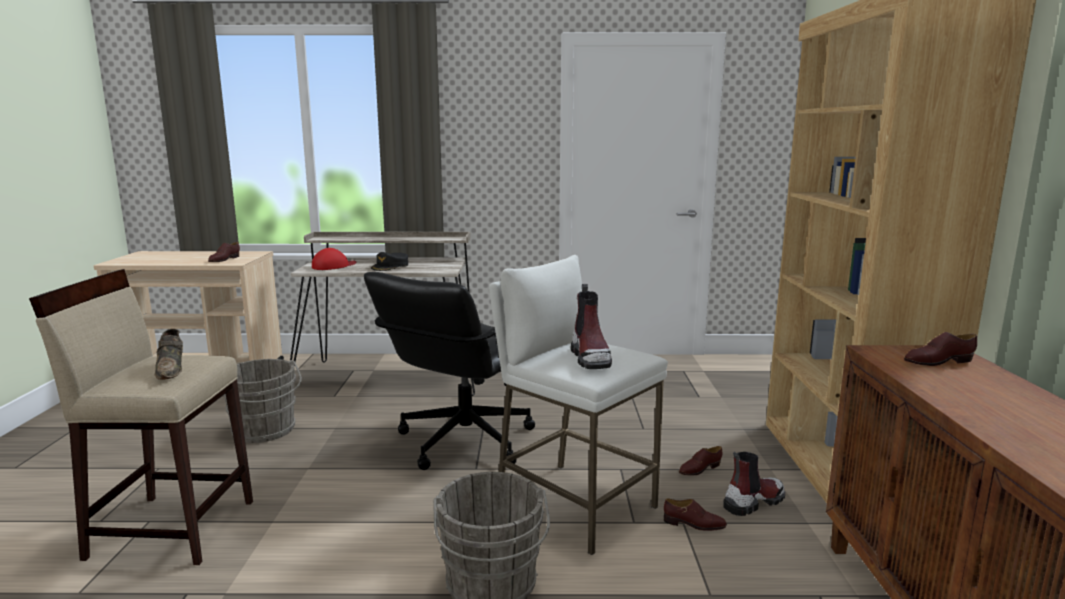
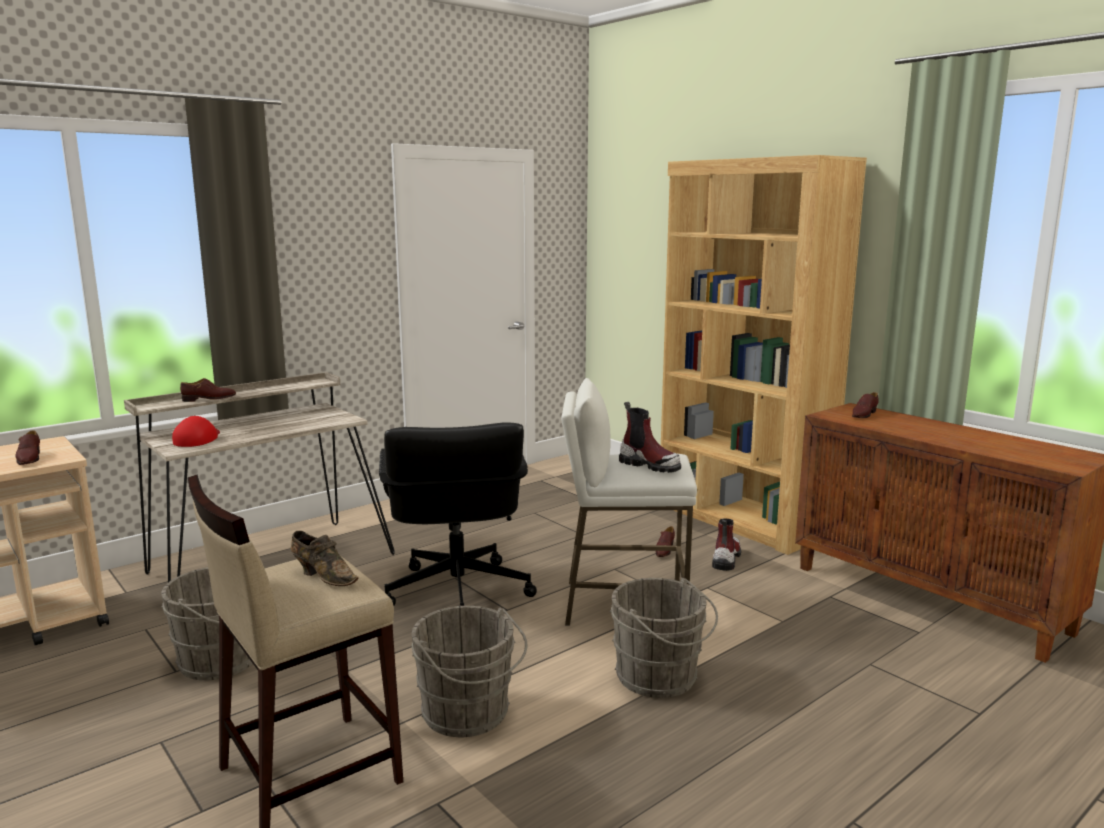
camera: 40 degrees left, 0 degrees up
(313, 538) = (468, 714): none -> grey bucket
(390, 266) = (272, 426): black cap -> none
(694, 524) = (715, 586): brown shoe -> brown shoe (209, 399)

